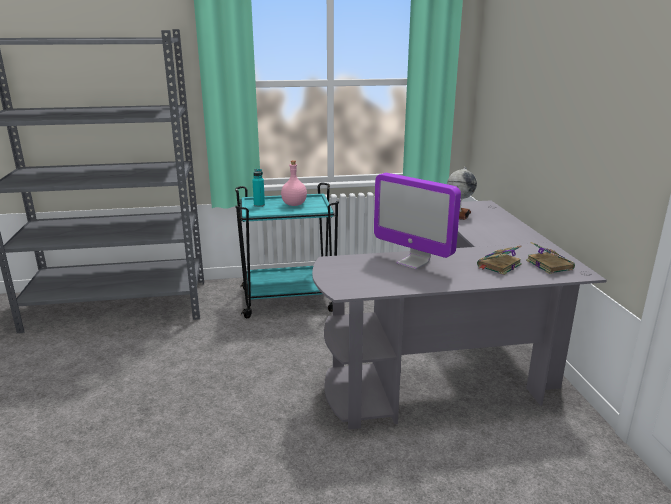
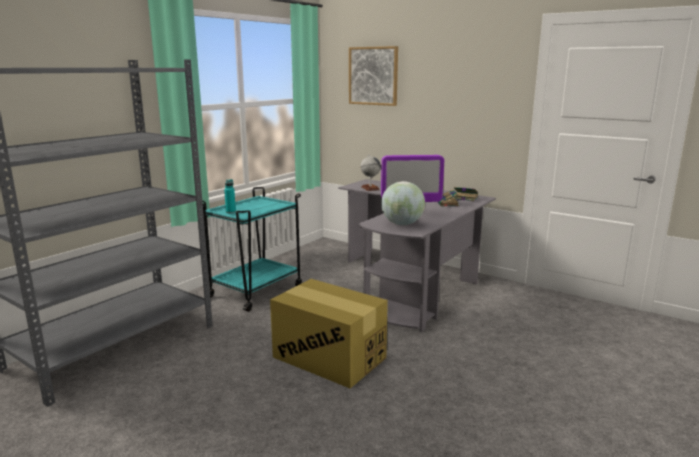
camera: 45 degrees left, 5 degrees down
(217, 403) = (329, 357): none -> cardboard box
(294, 204) = (255, 206): pink bottle -> none
(360, 274) = (402, 224): none -> globe
(517, 51) = (373, 76): none -> picture

